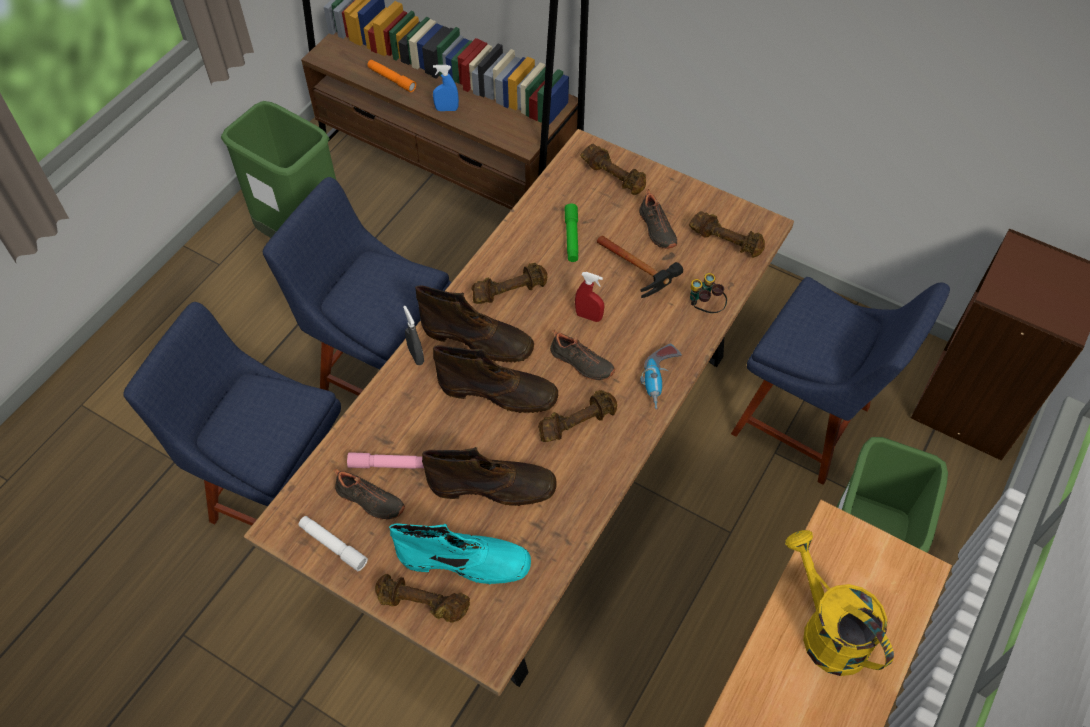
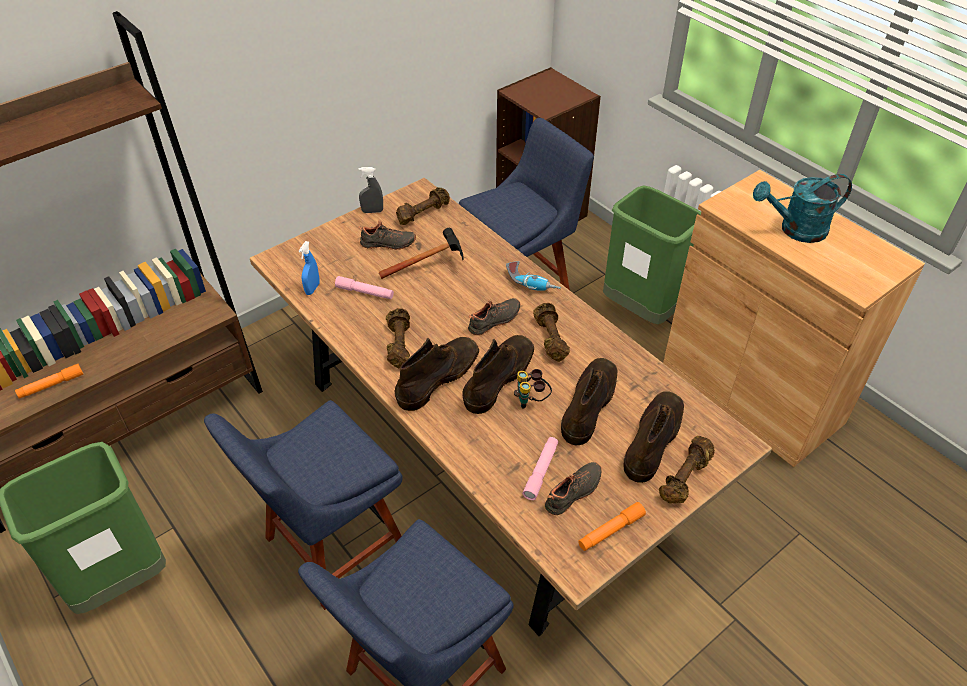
camera: 70 degrees left, 10 degrees down
(333, 545) = (611, 530): white flashlight -> orange flashlight
(416, 355) = (433, 424): grey spray bottle -> grey spray bottle (372, 211)
(446, 109) = (128, 354): blue spray bottle -> blue spray bottle (312, 289)
(465, 561) = (653, 439): turquoise boot -> brown boot
(571, 237) = (365, 292): green flashlight -> pink flashlight
(588, 316) = (451, 304): red spray bottle -> none
(614, 177) = (318, 251): brown dumbbell -> none
(704, 308) = (478, 242): binoculars -> binoculars (532, 400)
(826, 630) = (795, 230): yellow watering can -> turquoise watering can

